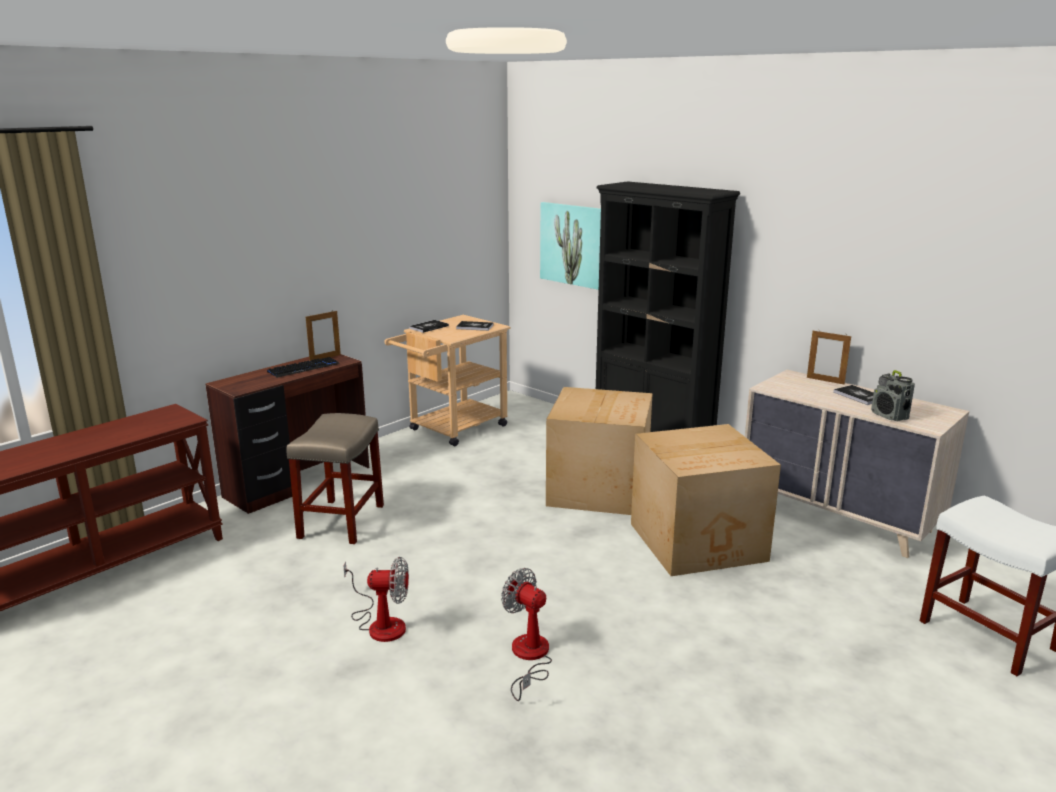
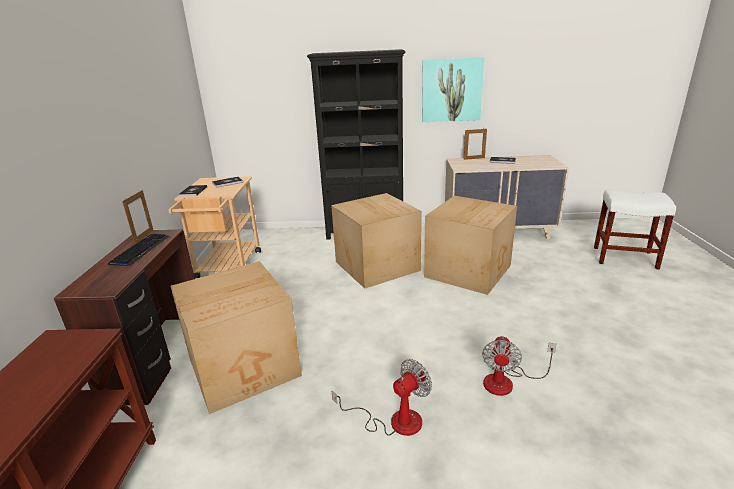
camera: 40 degrees left, 5 degrees up
(341, 522) = (245, 367): beige stool -> cardboard box
(529, 657) = (507, 382): fan -> fan turned 75 degrees counterclockwise
(572, 244) = (268, 108): picture -> picture (451, 90)
(889, 416) = (533, 165): radio -> none

